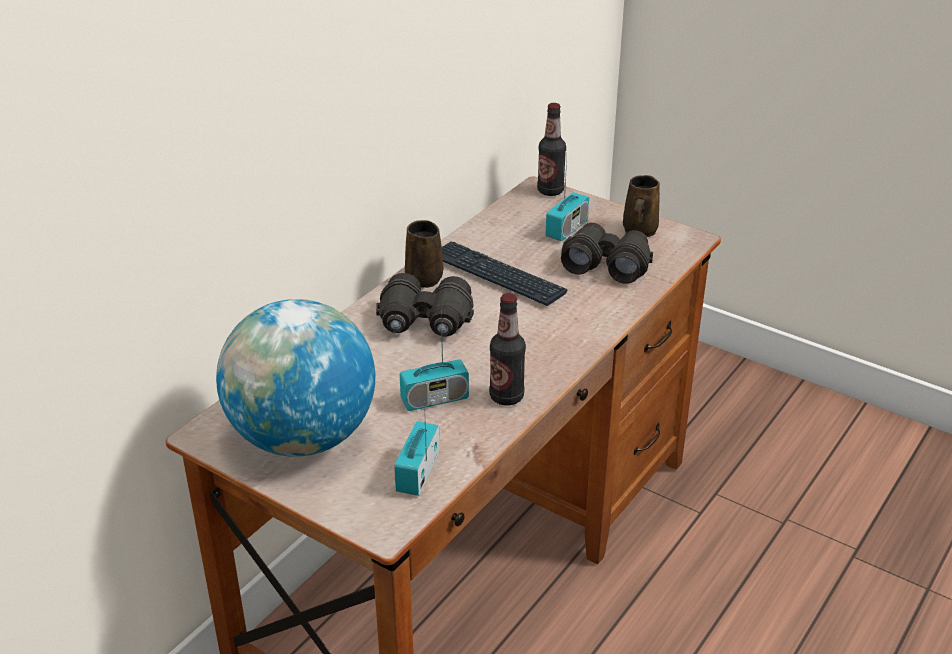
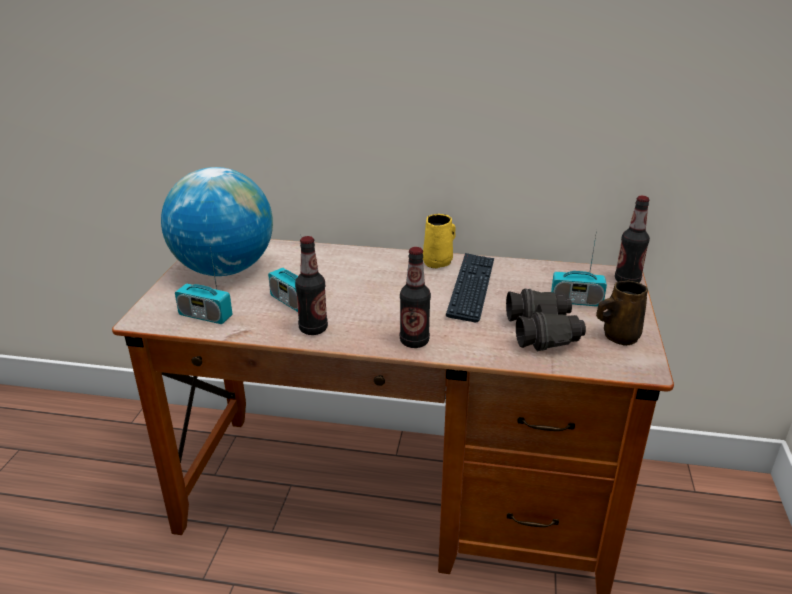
camera: 65 degrees right, 5 degrees down
(418, 472) = (205, 316): radio -> radio turned 150 degrees counterclockwise
(423, 277) = (438, 262): brown mug -> yellow mug
(425, 322) = (382, 276): black binoculars -> none
(575, 339) = (414, 341): none -> bottle

